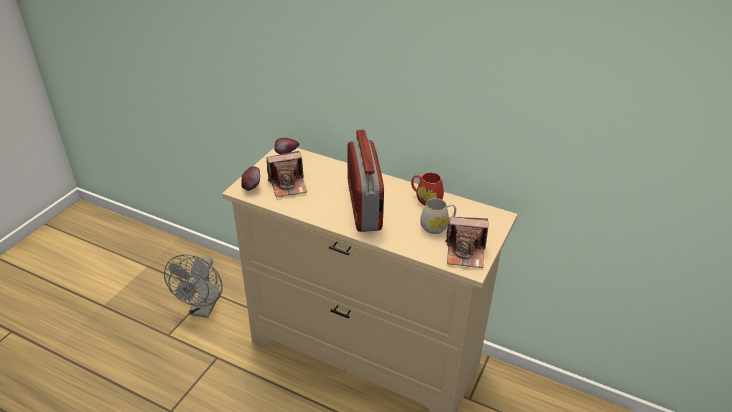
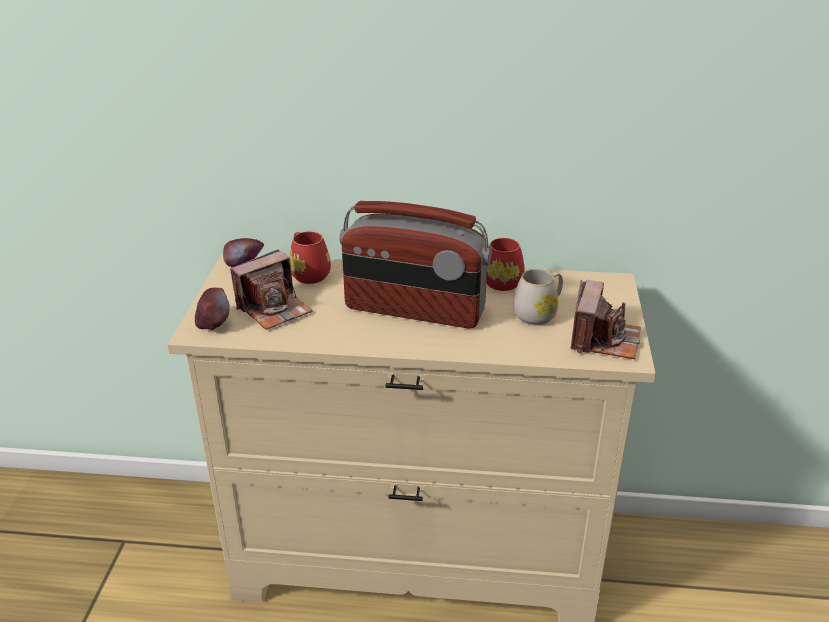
camera: 20 degrees left, 5 degrees down
(203, 309) = (124, 571): grey fan -> none
(319, 167) = (308, 273): none -> red mug
(365, 206) = (414, 311): radio -> radio turned 135 degrees clockwise
(465, 253) = (603, 339): camera -> camera turned 60 degrees counterclockwise

